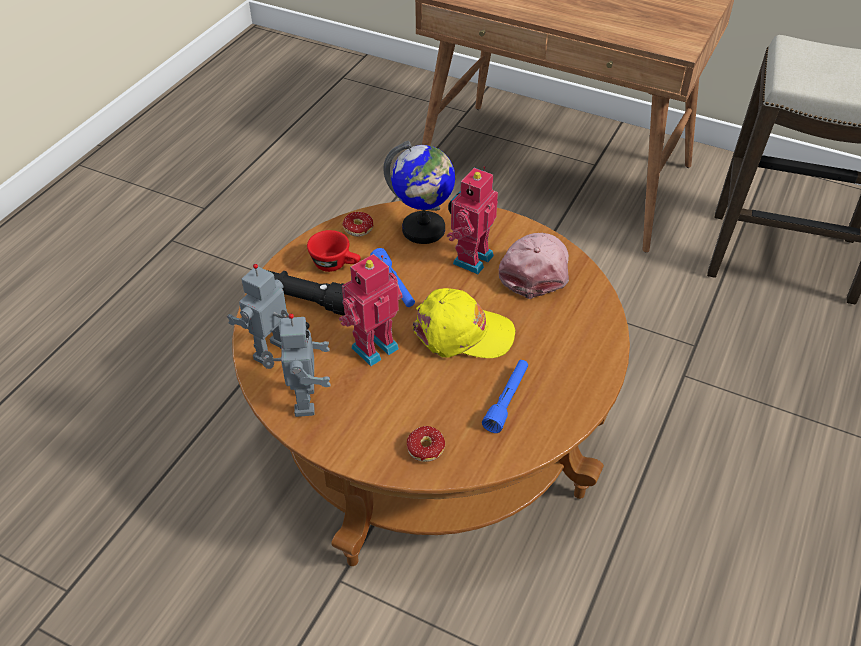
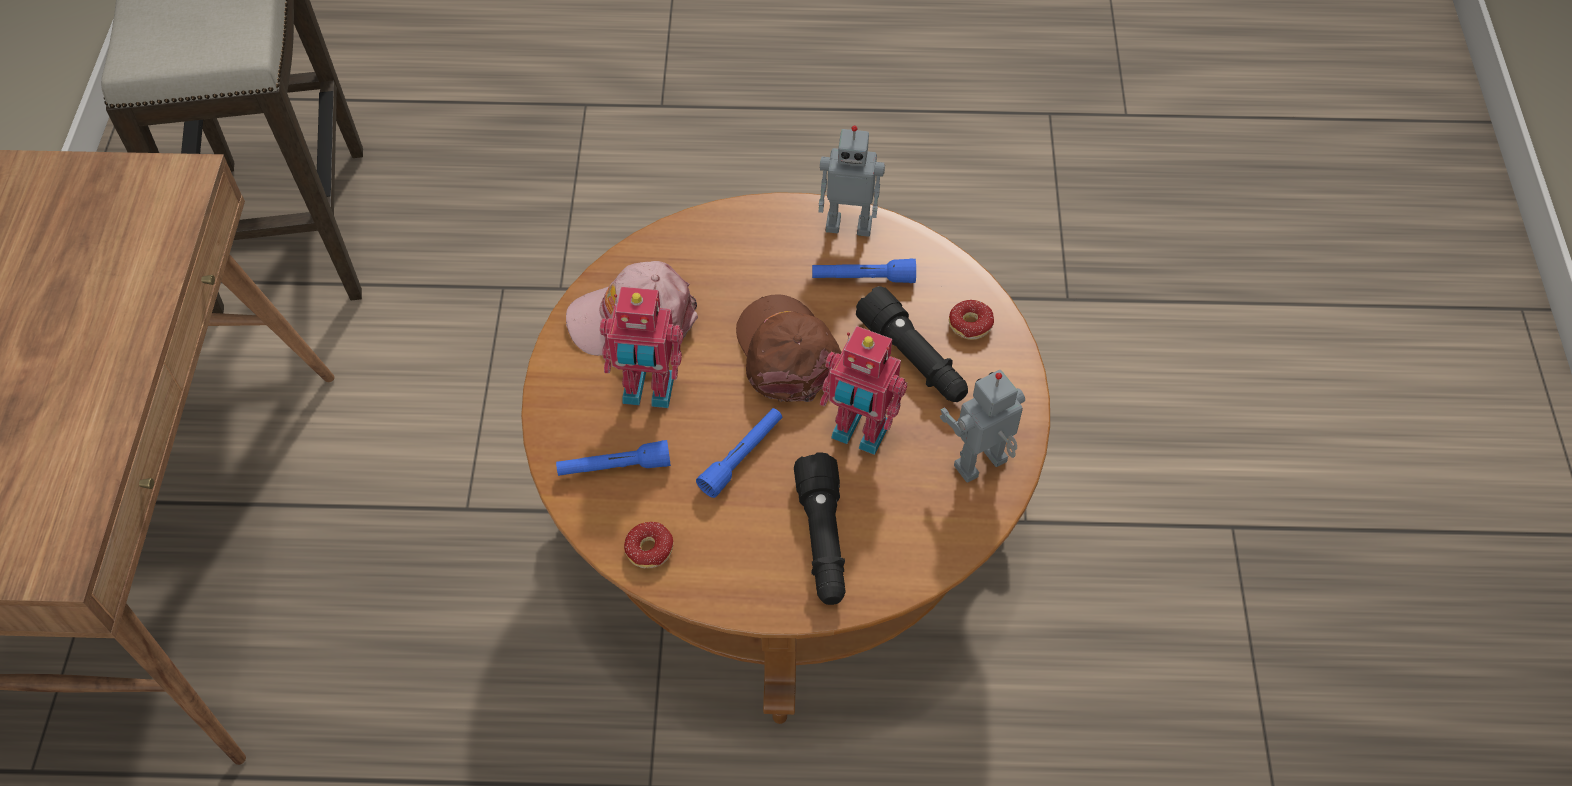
camera: 115 degrees left, 10 degrees up
(273, 352) = (930, 534): toy robot -> toy robot (849, 224)
(336, 264) = (737, 542): red cup -> none
(415, 400) = (913, 359): none -> black flashlight
(424, 230) = (614, 467): globe -> blue flashlight
(462, 333) = (786, 353): yellow cap -> brown cap

